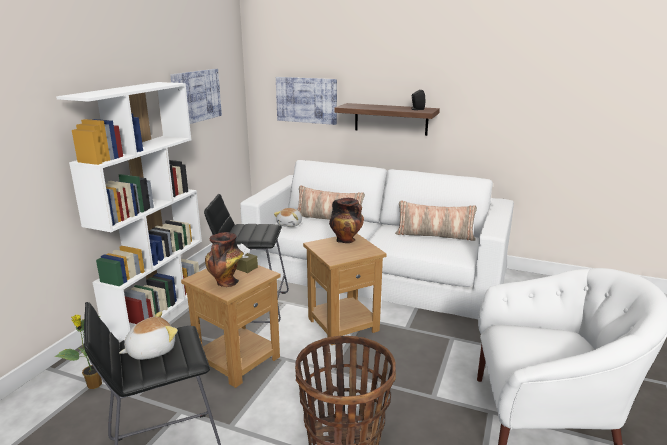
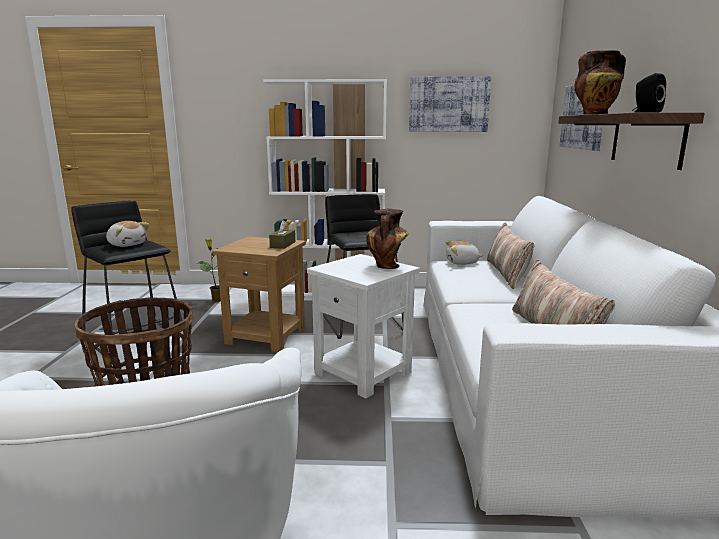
camera: 70 degrees right, 5 degrees down
(226, 282) = (247, 245): vase -> vase (594, 114)
(343, 324) = (364, 373): brown side table -> white side table

